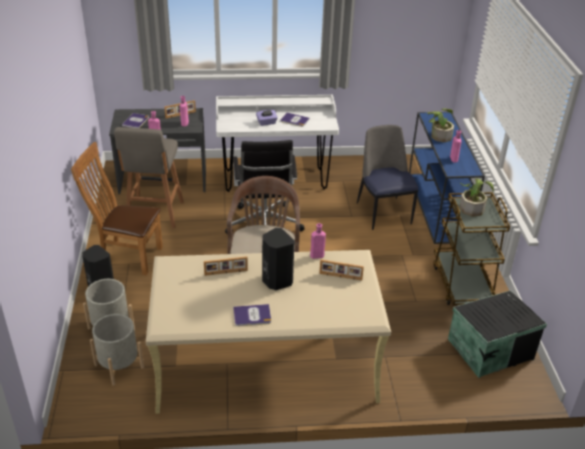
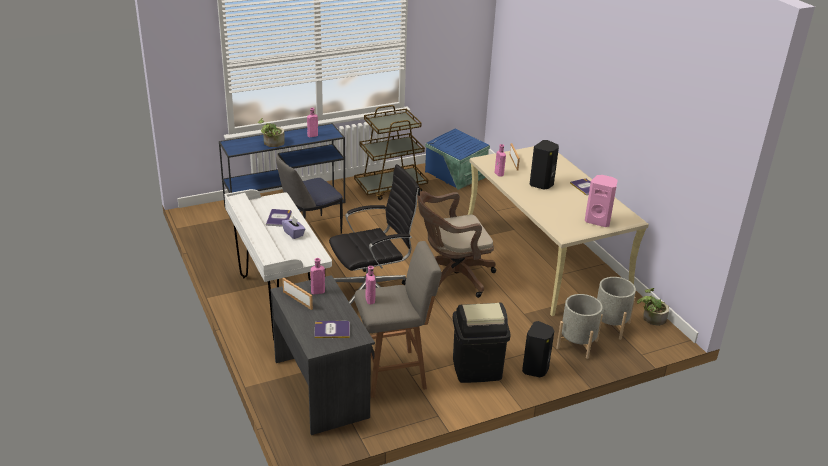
camera: 110 degrees left, 5 degrees down
(127, 256) = (477, 369): brown chair -> black trash can
(173, 295) = (598, 221): none -> pink speaker
(226, 273) = (553, 205): picture frame -> none
(472, 207) = (385, 124): potted plant -> potted plant (651, 318)
(489, 348) = (455, 175): black storage box -> blue storage box

